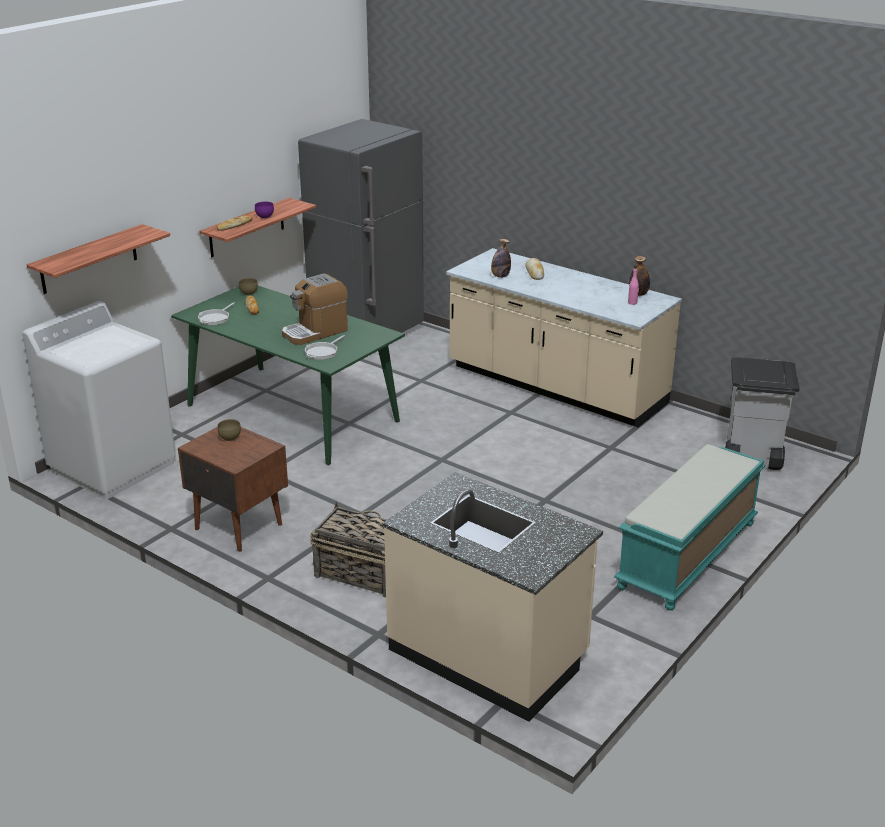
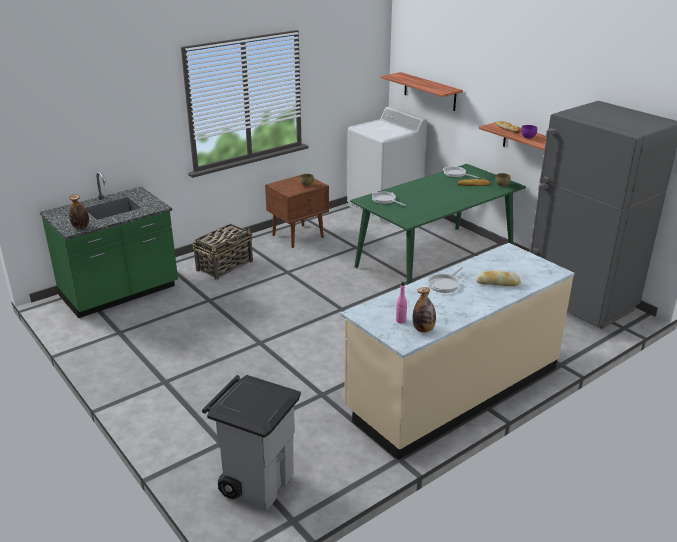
camera: 105 degrees right, 0 degrees up
(315, 332) = (421, 200): coffee machine -> none
(489, 654) = (120, 293): beige counter -> green counter
(500, 276) = (490, 264): bottle -> bottle (81, 227)
(554, 291) = (445, 284): none -> frying pan
(688, 556) = (143, 391): turquoise bench -> none

